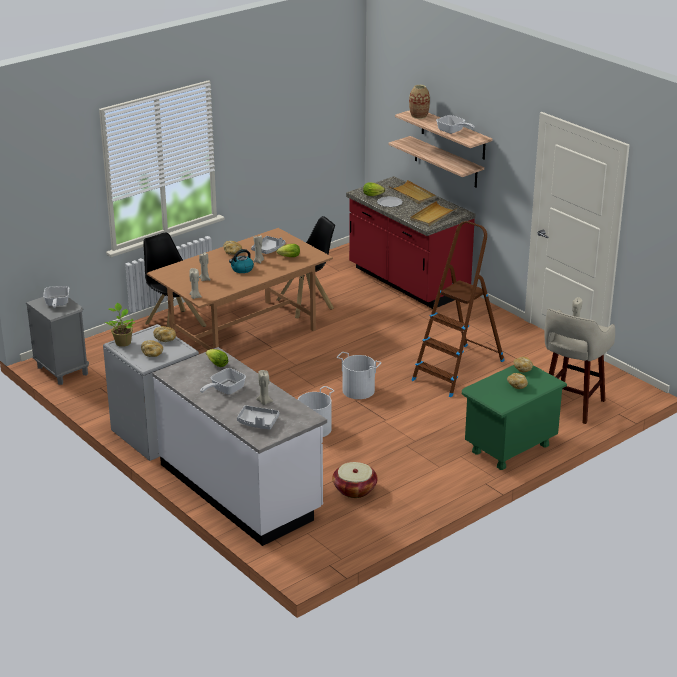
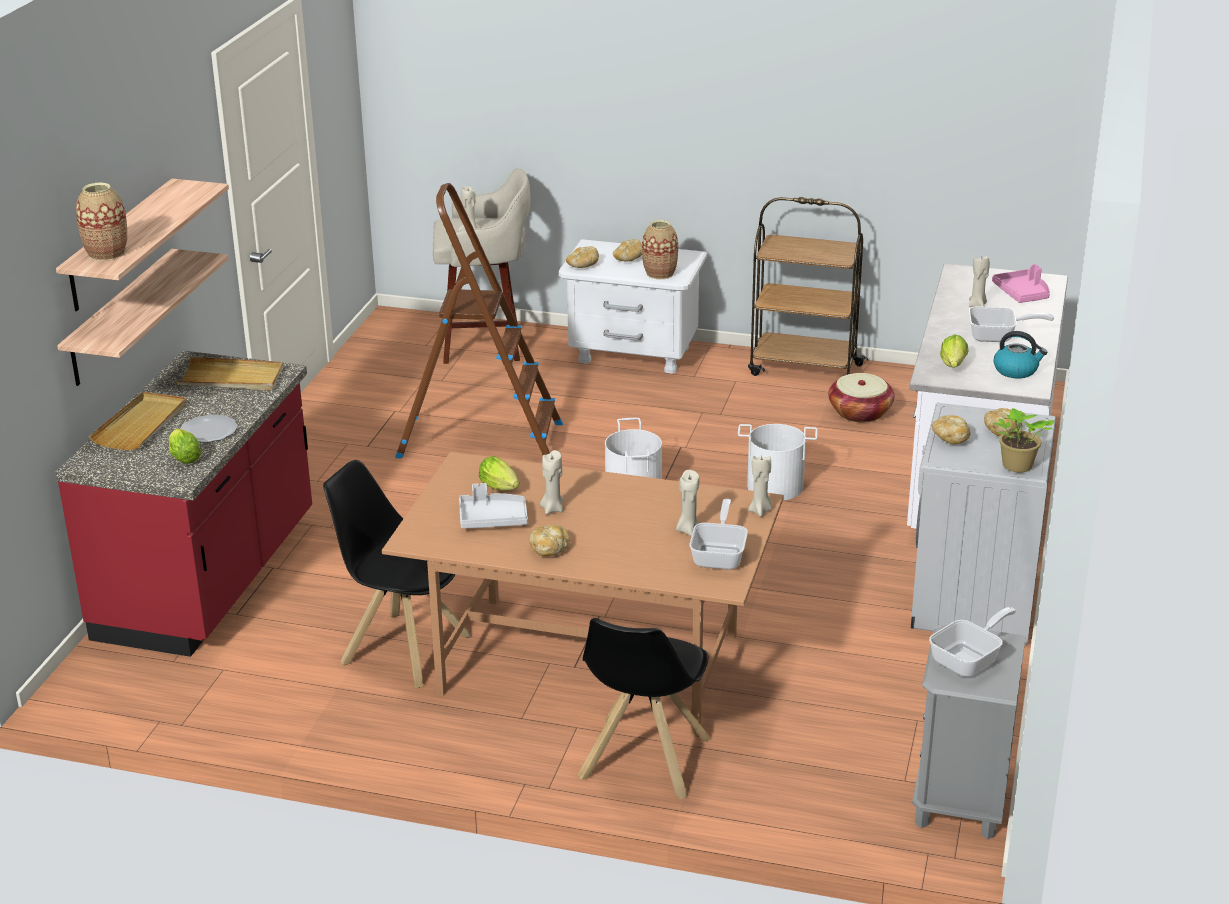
camera: 125 degrees left, 0 degrees up
(242, 269) = (604, 511): kettle -> kettle (1016, 370)
(257, 422) = (1022, 294): grey tray -> pink tray
(427, 496) = (804, 369): none -> brown cart
(452, 131) = (169, 209): frying pan -> frying pan (720, 555)
(484, 387) = (660, 273): none -> vase
(508, 447) = (633, 356): green nightstand -> white nightstand

